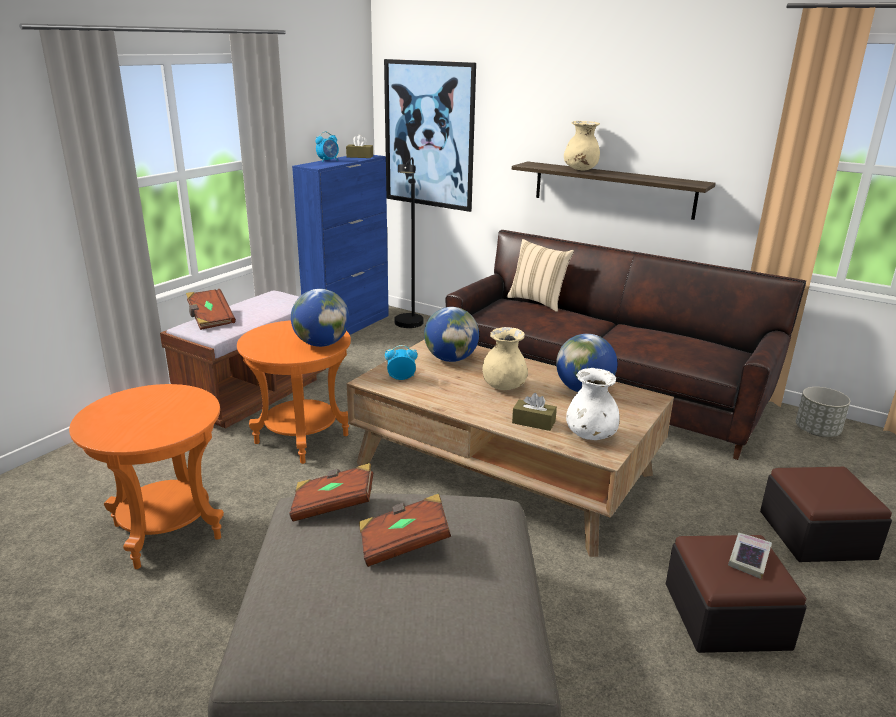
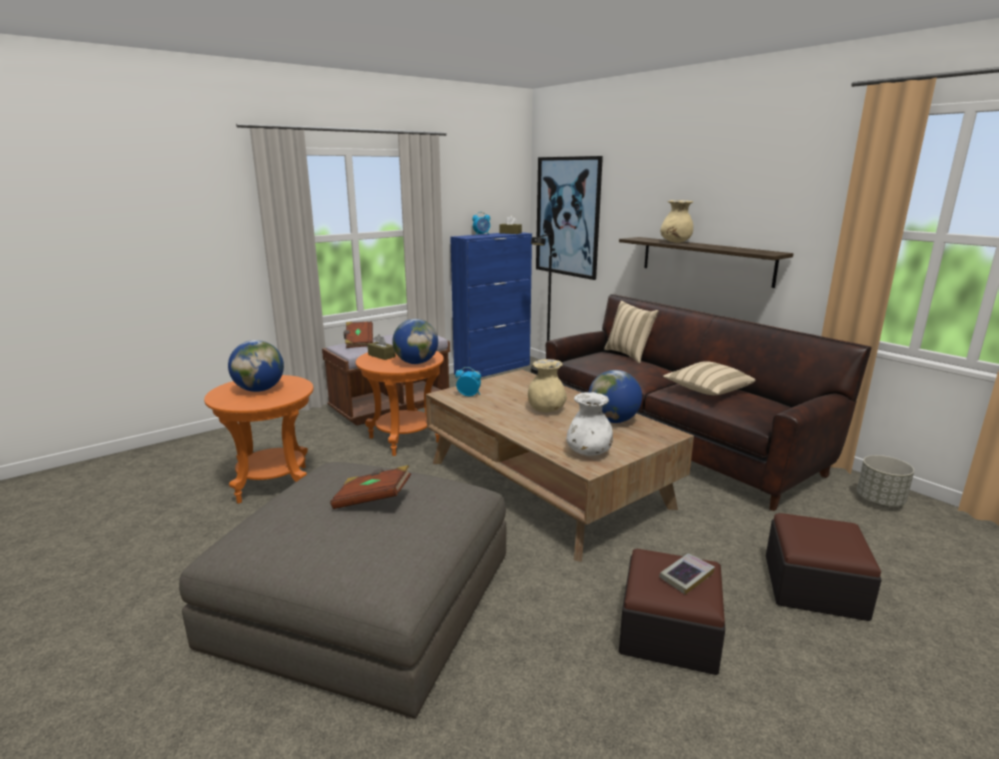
camera: 20 degrees right, 5 degrees down
(333, 506) = (348, 469): brown book -> none
(451, 359) = (520, 387): globe -> globe (259, 390)
(533, 422) = (548, 437): brown tissue box -> brown tissue box (381, 356)
(649, 340) = (707, 391): none -> beige pillow

